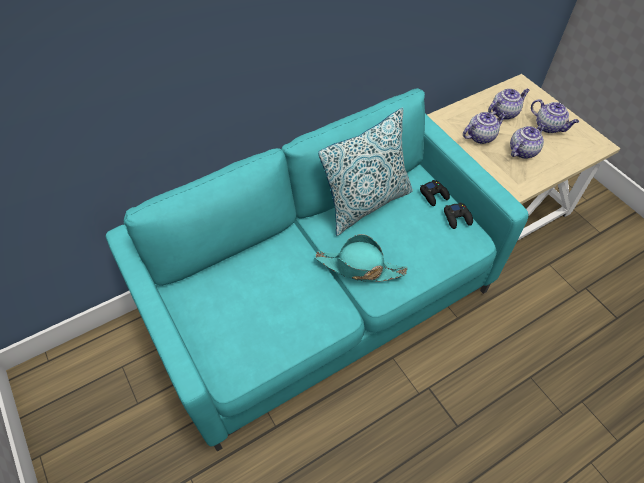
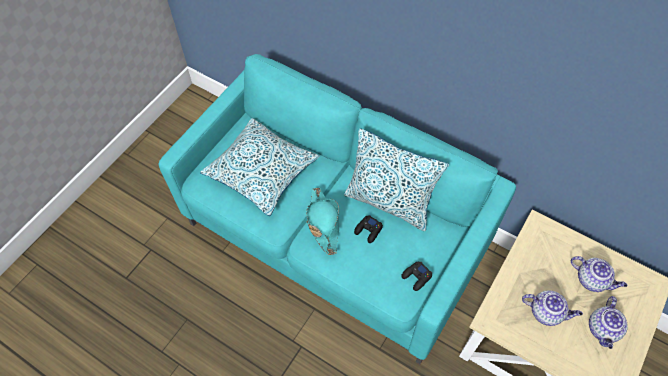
camera: 65 degrees right, 5 degrees up
(259, 300) = (262, 172): none -> pillow
(434, 195) = (431, 250): black game controller -> black game controller (368, 230)
(481, 136) = (539, 268): teapot -> none

